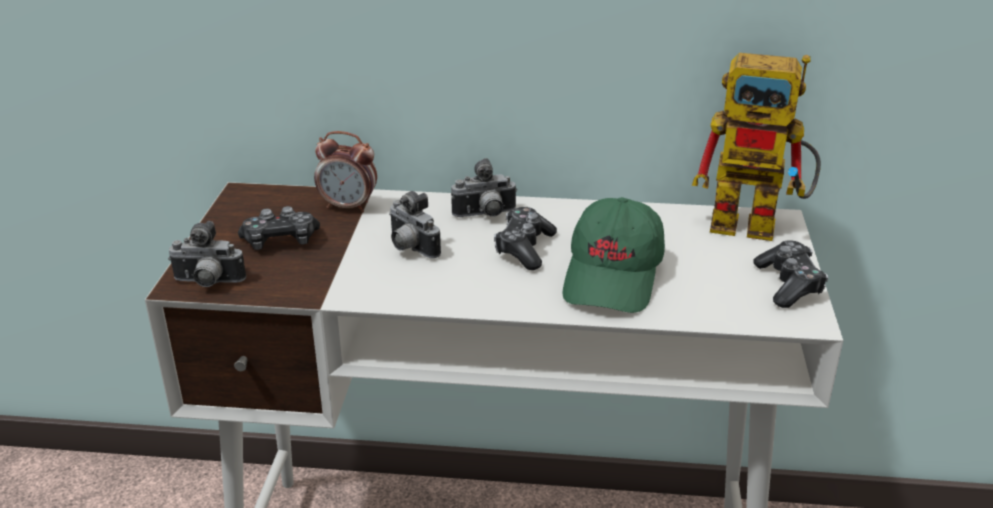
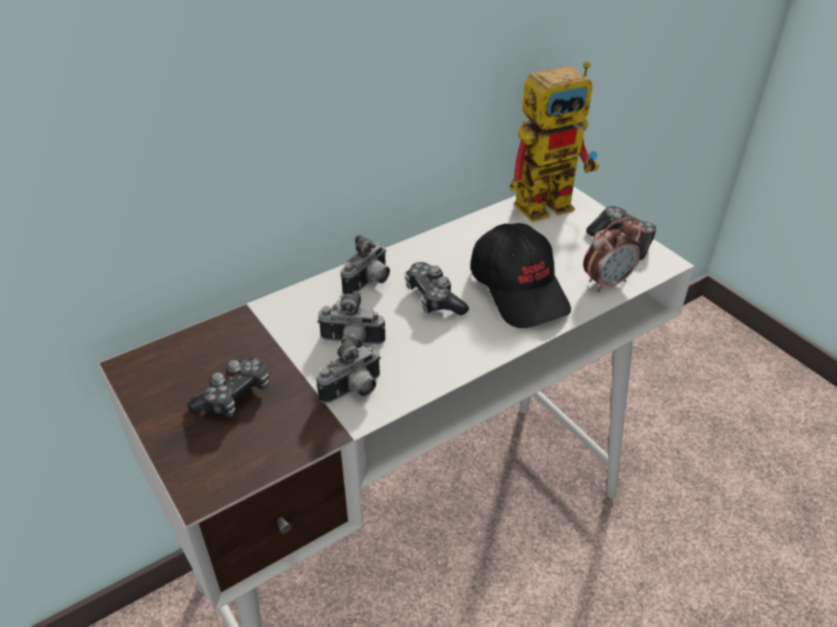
camera: 40 degrees left, 10 degrees up
(208, 283) = (225, 474): camera -> camera (354, 391)
(348, 206) = (249, 331): alarm clock -> alarm clock (607, 282)
(614, 276) = (520, 289): green cap -> black cap

